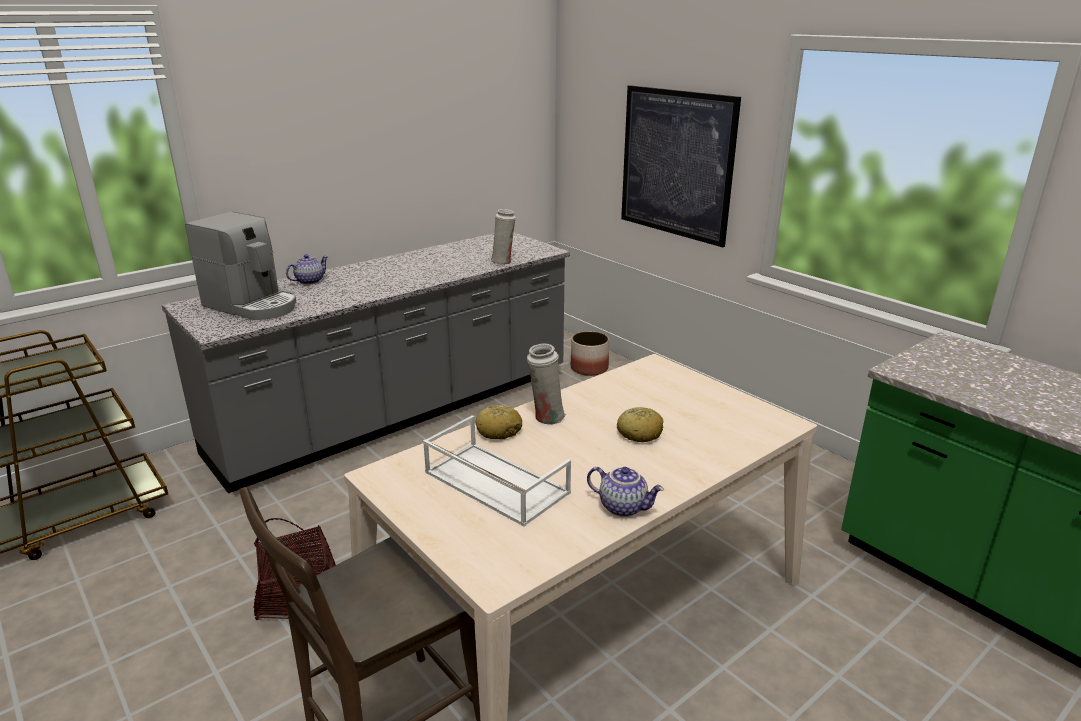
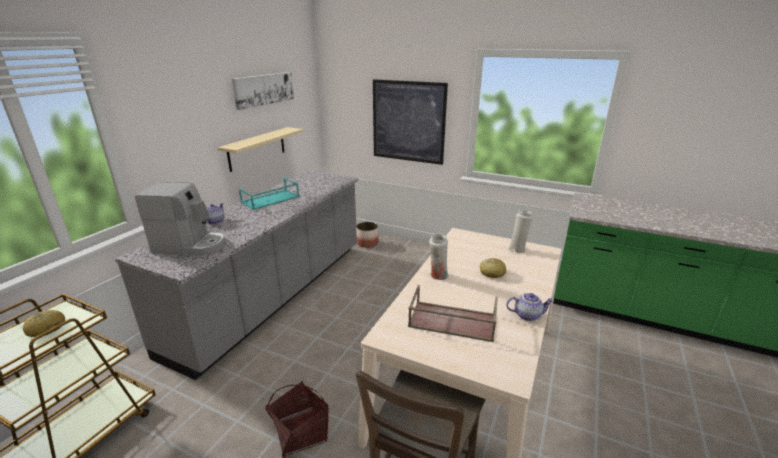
camera: 25 degrees left, 0 degrees up
(408, 264) = (270, 200): none -> turquoise tray
(418, 185) = (257, 148): none -> beige shelf
(441, 93) = (264, 89): none -> picture
(494, 483) = (451, 321): white tray -> brown tray
(499, 430) = (421, 290): bread -> bread (47, 328)
(503, 262) = (327, 189): white vase -> white vase (517, 249)

